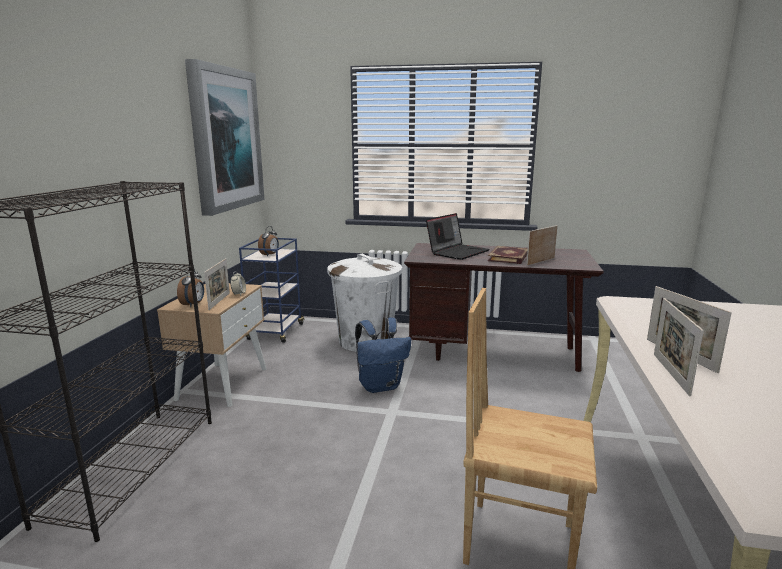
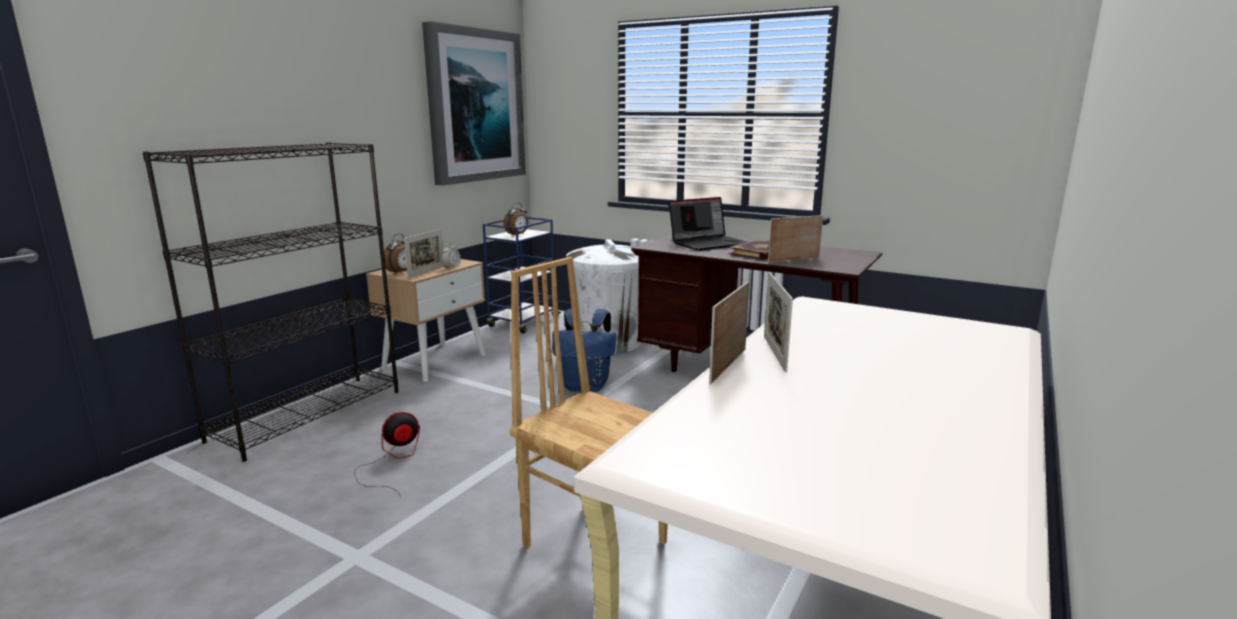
camera: 20 degrees right, 0 degrees up
(266, 501) = (393, 461): none -> fan

